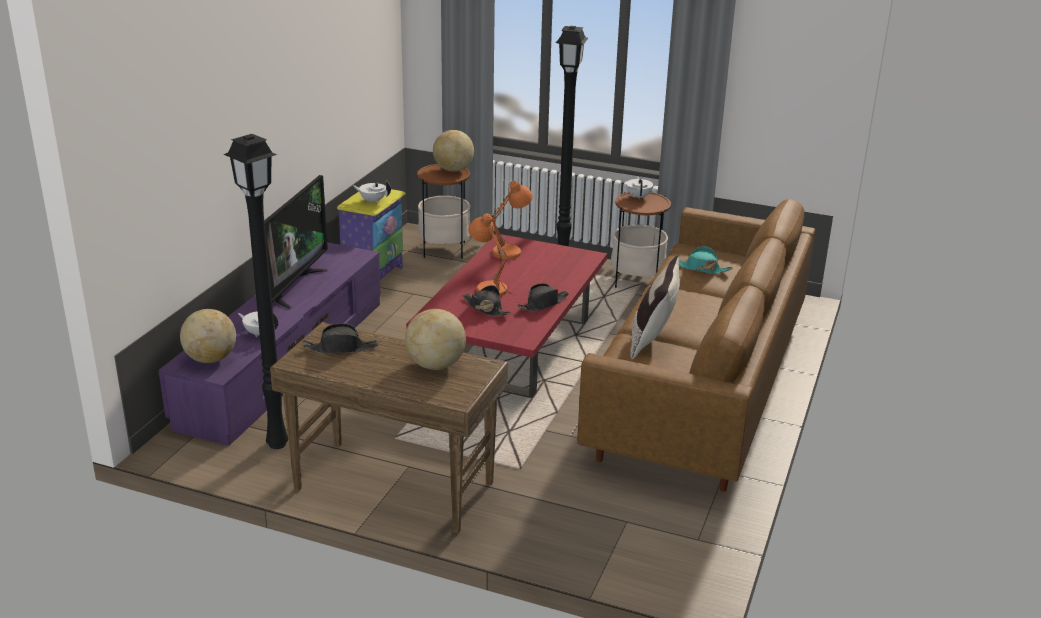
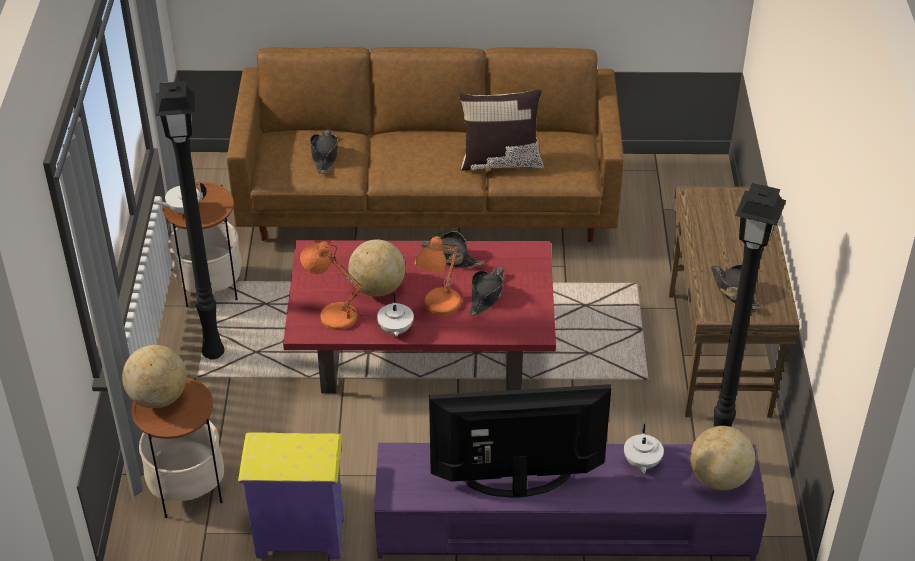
camera: 110 degrees left, 15 degrees up
(372, 201) = (302, 449): white teapot -> white teapot (395, 330)
(435, 365) = (715, 223): globe -> globe (378, 288)
(701, 268) = (324, 155): turquoise hat -> black hat

